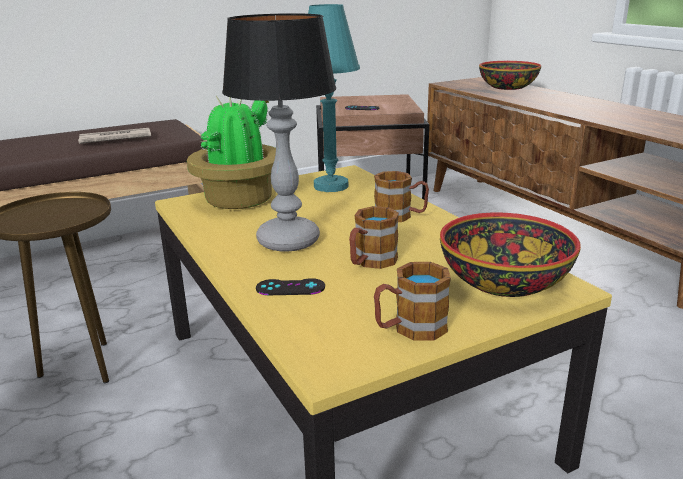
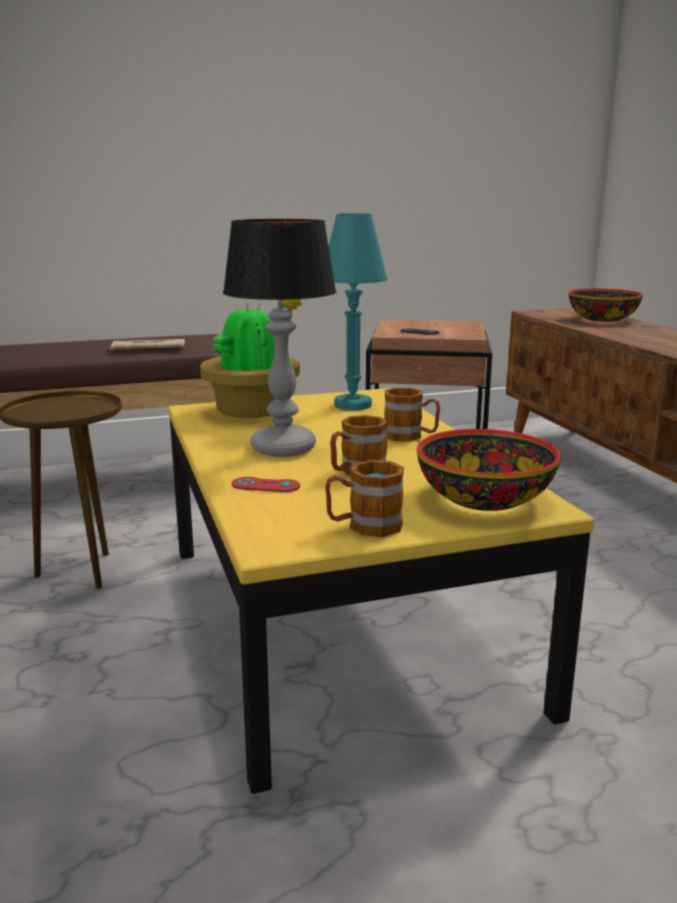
camera: 10 degrees right, 5 degrees down
(290, 287) = (265, 485): black game controller -> red game controller

